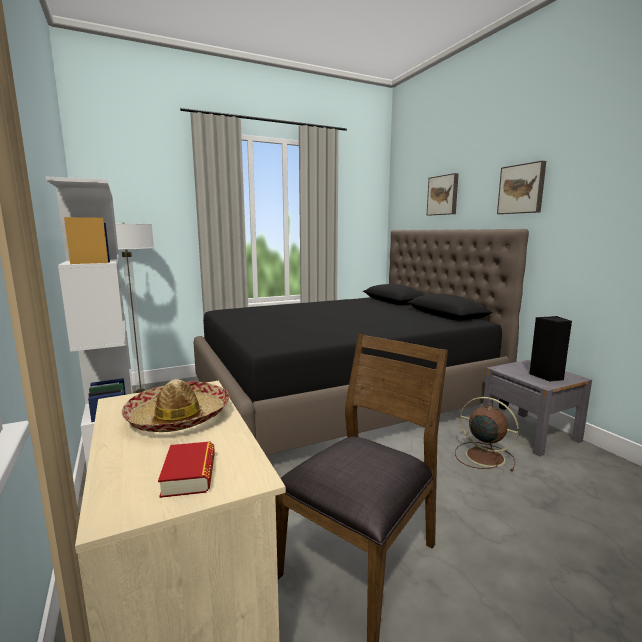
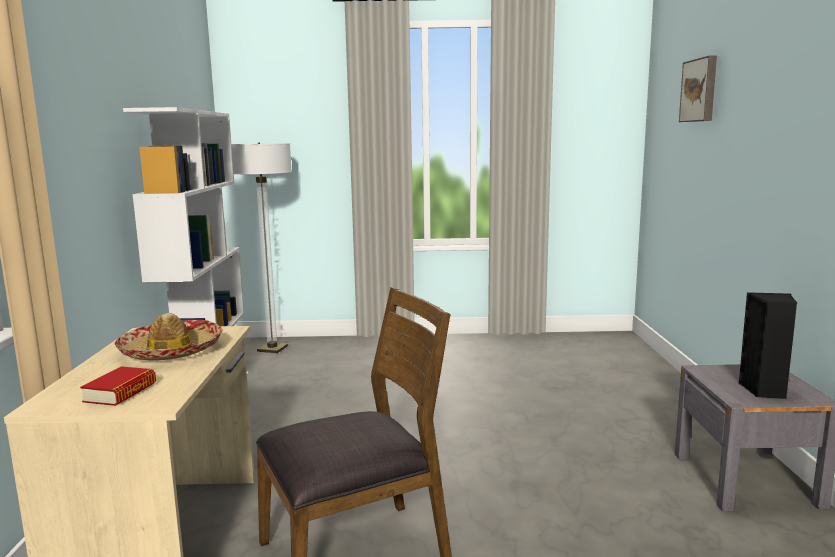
camera: 25 degrees right, 0 degrees up
(342, 395) = (506, 384): black bed -> none
(483, 456) = (629, 492): brown fan -> none
(522, 189) = (782, 82): picture -> none

